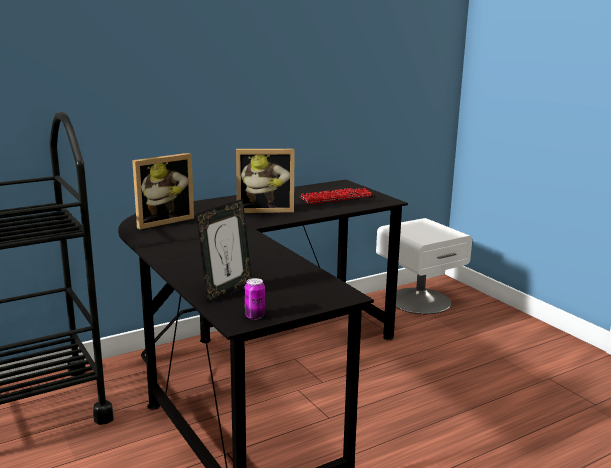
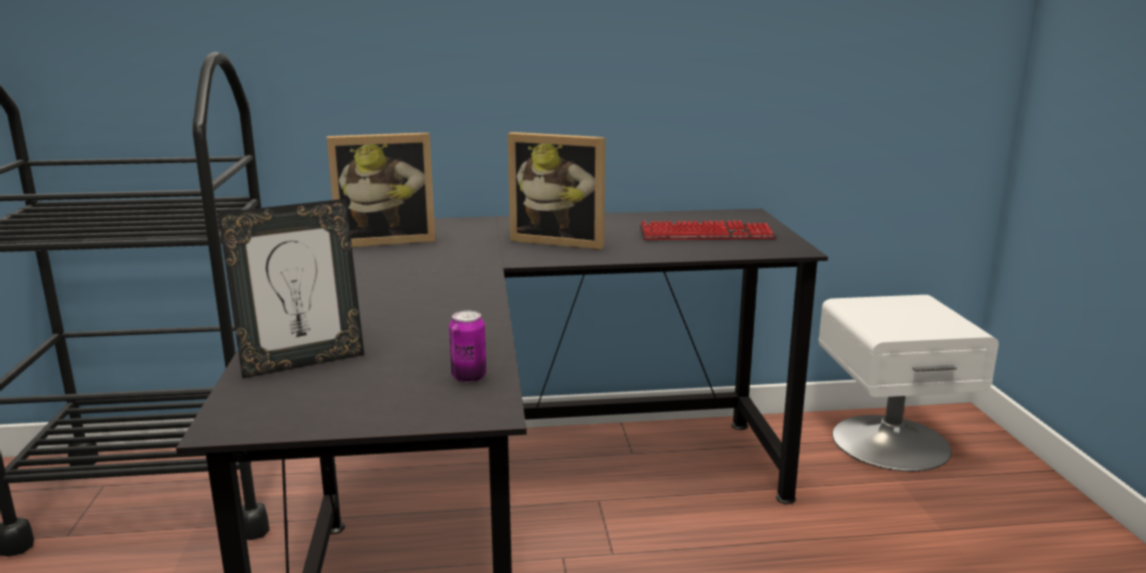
camera: 25 degrees right, 0 degrees up
(255, 316) = (273, 418): can -> can (469, 377)

